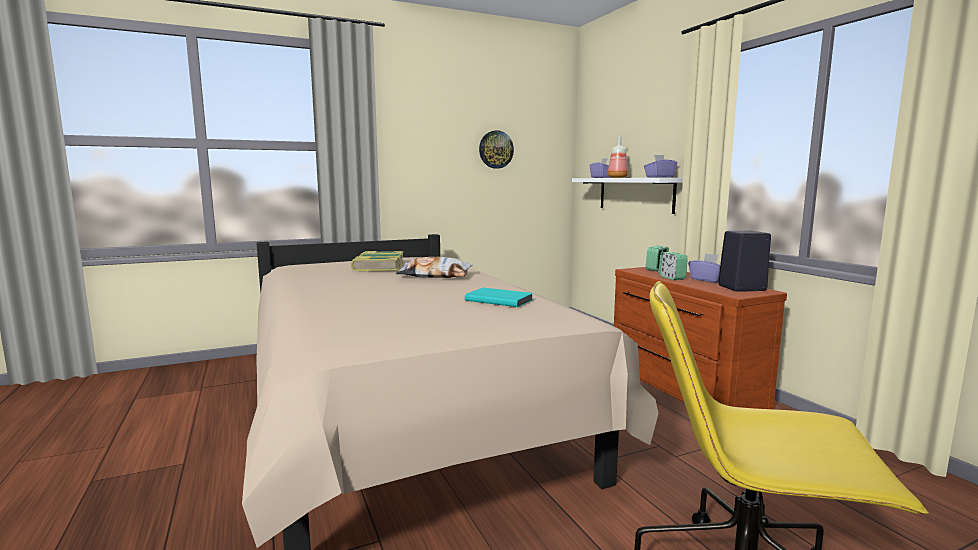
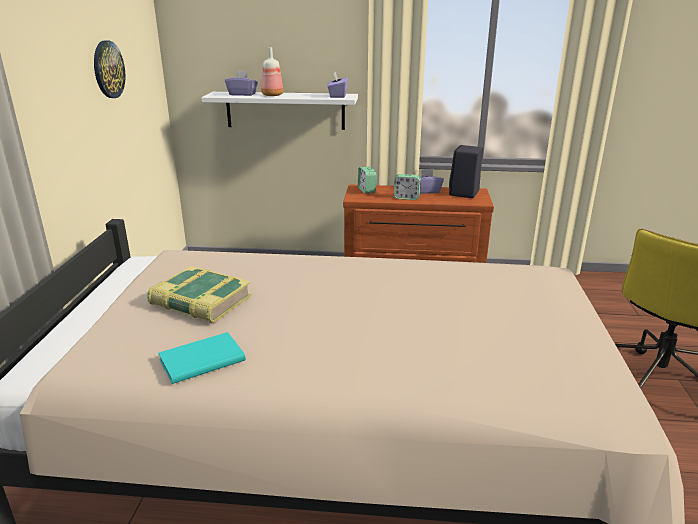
camera: 60 degrees left, 15 degrees up
(435, 275) = (309, 281): pillow -> none
(499, 299) = (464, 281): turquoise book -> turquoise book (200, 359)

